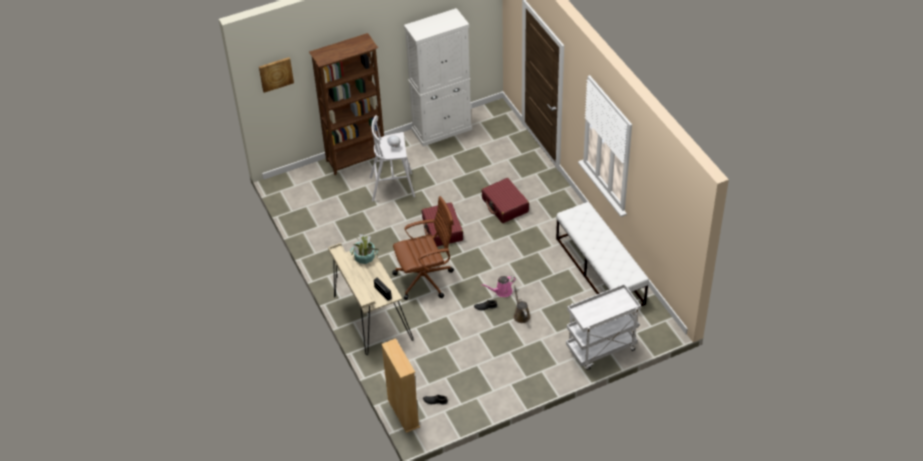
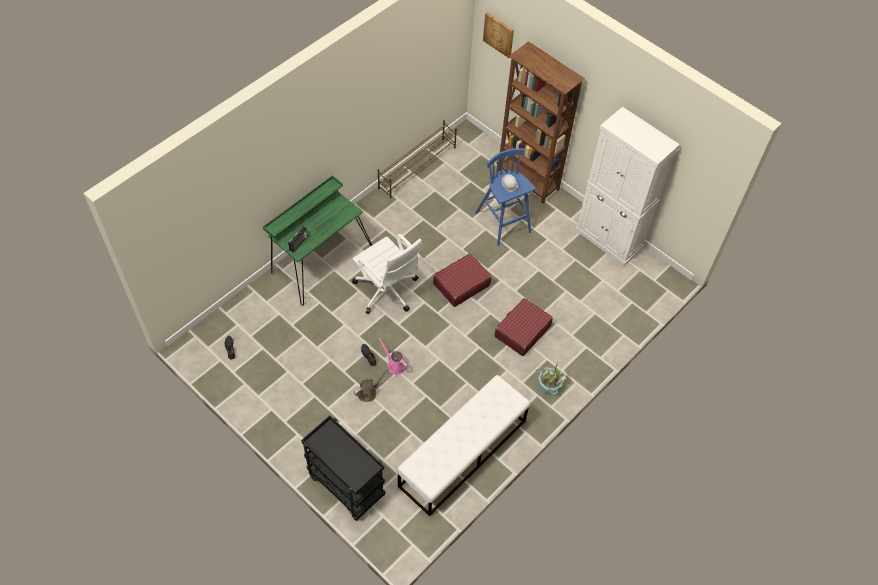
camera: 65 degrees right, 10 degrees up
(301, 225) = (418, 167): none -> brown shoe rack
(364, 257) = (342, 212): potted plant -> potted plant (549, 385)
(370, 317) = (320, 261): beige desk -> green desk
(393, 187) = (503, 223): white stool -> blue stool
(403, 413) = (208, 326): beige bookcase -> none
(426, 279) = (387, 291): brown office chair -> white office chair
(601, 350) = (345, 485): white cart -> black cart

